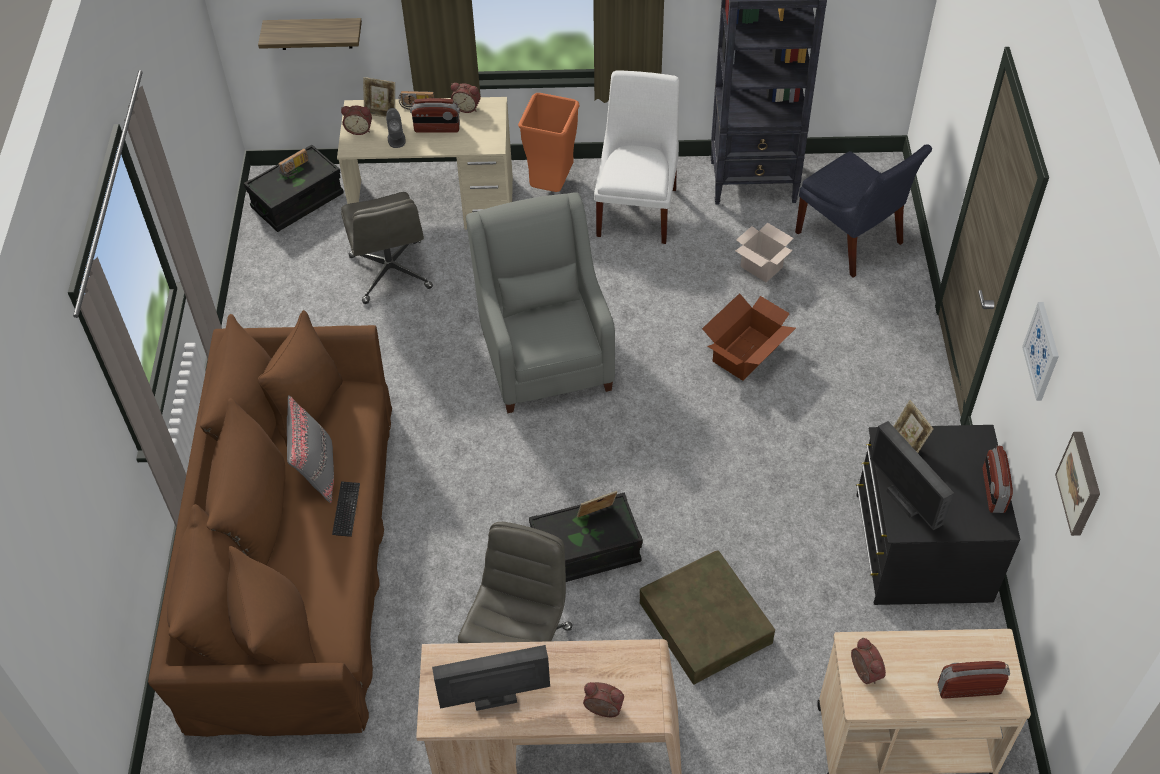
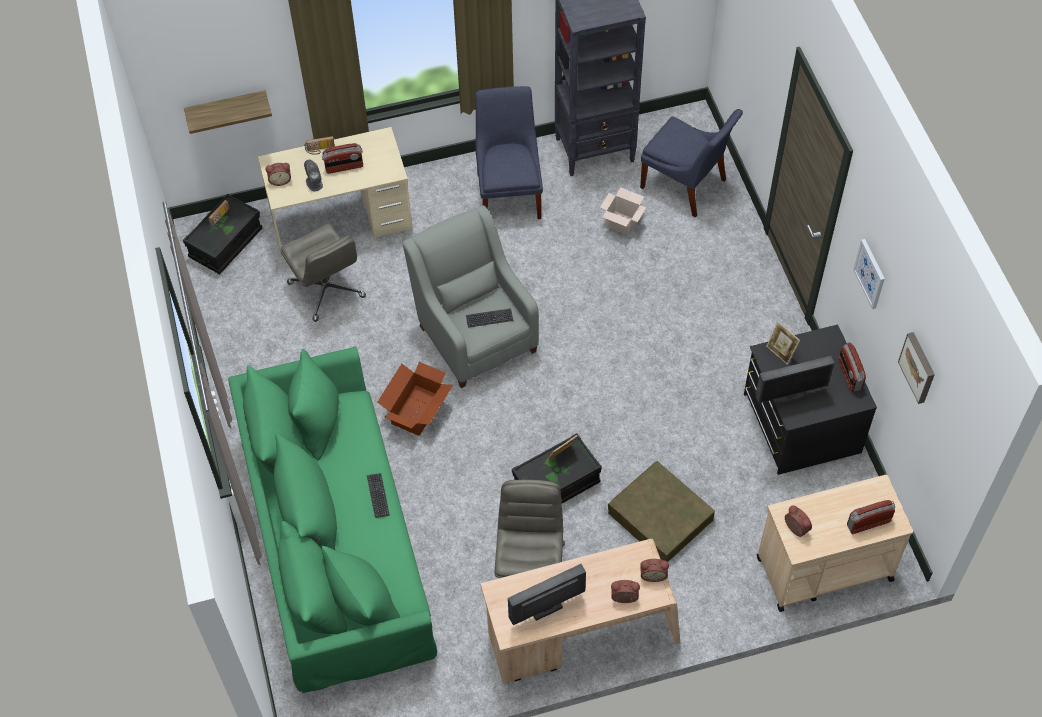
camera: 15 degrees left, 5 degrees up
(296, 557) = (336, 540): brown sofa -> green sofa
(316, 471) = (344, 471): grey pillow -> none
(381, 112) = (293, 161): picture frame -> none
(467, 107) = (362, 143): alarm clock -> alarm clock (653, 574)
(552, 185) = (433, 185): orange trash can -> none
(554, 331) = (489, 318): none -> keyboard
(638, 208) = (509, 192): white chair -> blue chair
(747, 353) = (631, 298): cardboard box -> cardboard box (418, 410)
(904, 501) = (789, 397): monitor -> monitor turned 60 degrees counterclockwise

